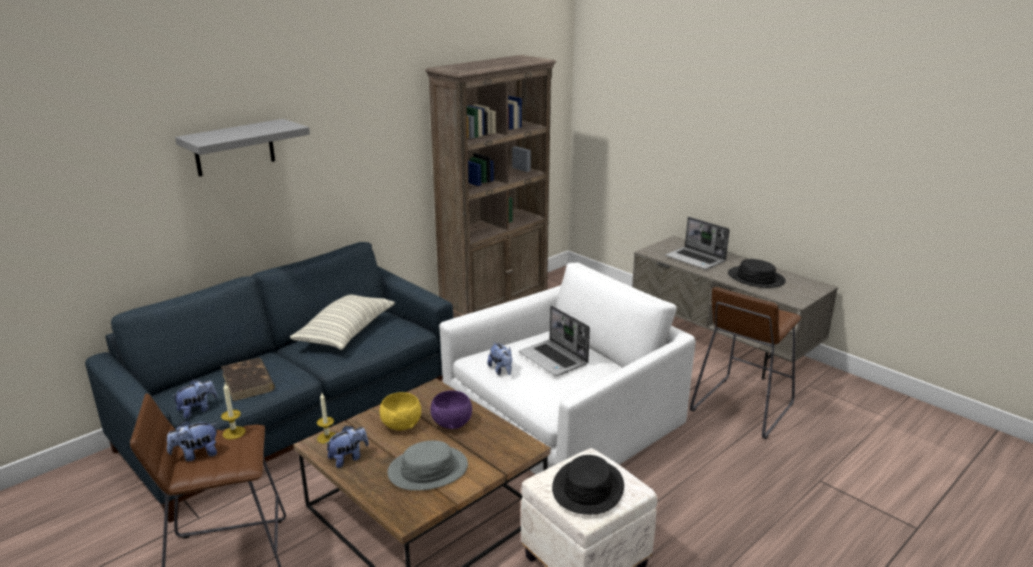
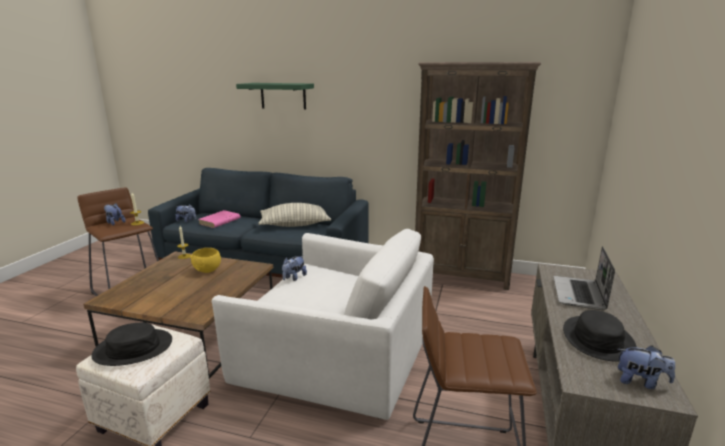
camera: 60 degrees right, 5 degrees down
(234, 148) = (283, 96): grey shelf -> green shelf
(248, 382) = (219, 221): brown book -> pink book
(348, 458) = (164, 267): plush toy -> plush toy (640, 382)
(428, 470) = (158, 291): grey hat -> none
(452, 423) = (218, 283): purple bowl -> none
(554, 359) = (324, 290): laptop -> none

